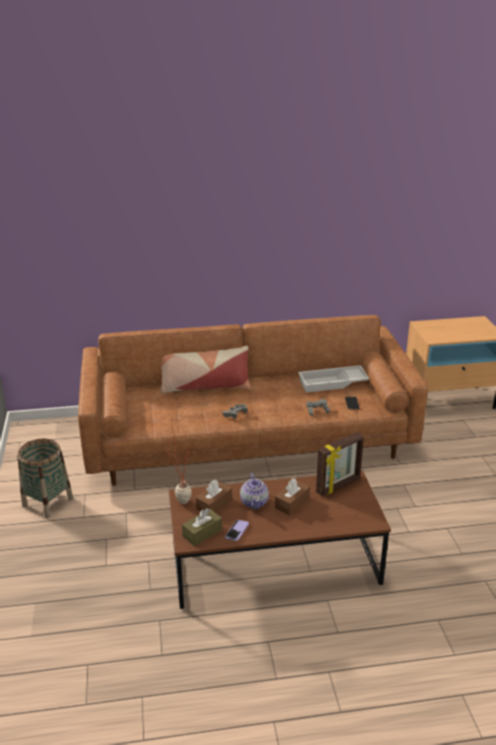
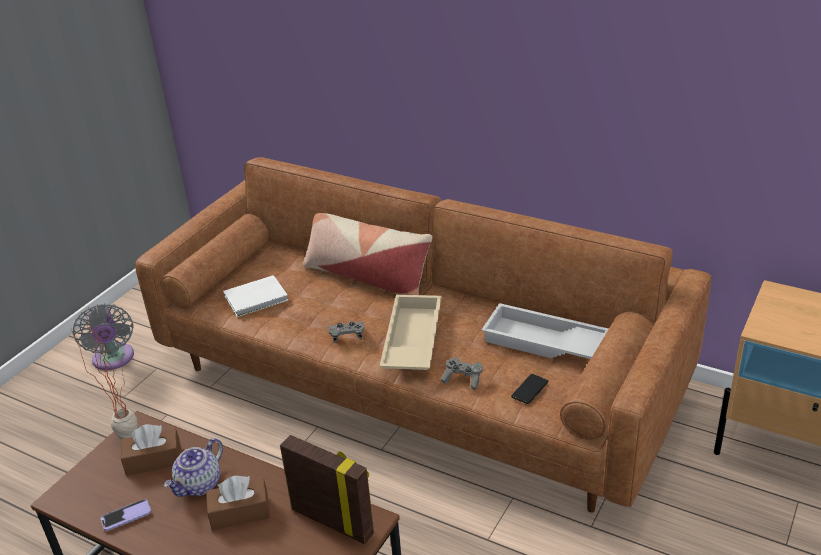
camera: 40 degrees right, 5 degrees up
(47, 502) = (113, 360): basket -> grey fan
(158, 416) = (258, 298): none -> white book
(202, 533) = (89, 495): brown tissue box -> none
(270, 404) = (411, 340): none -> beige tray
(339, 486) = (333, 521): picture frame -> picture frame turned 150 degrees counterclockwise

